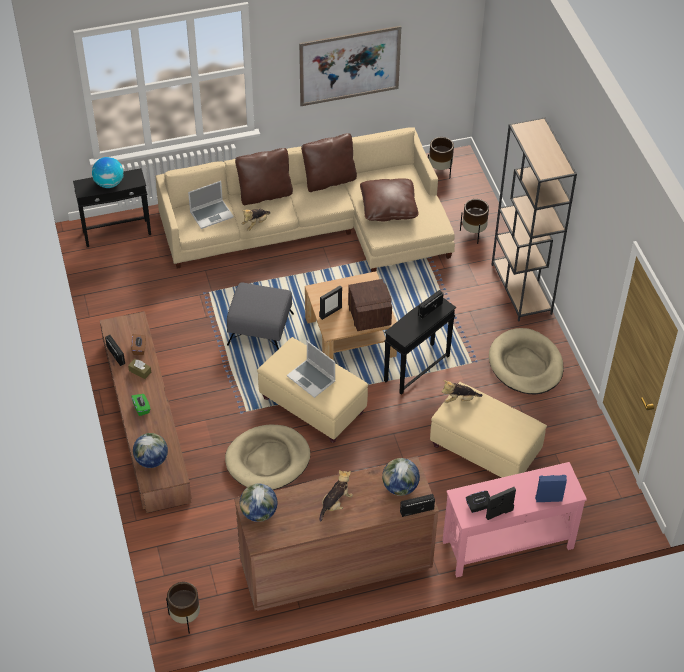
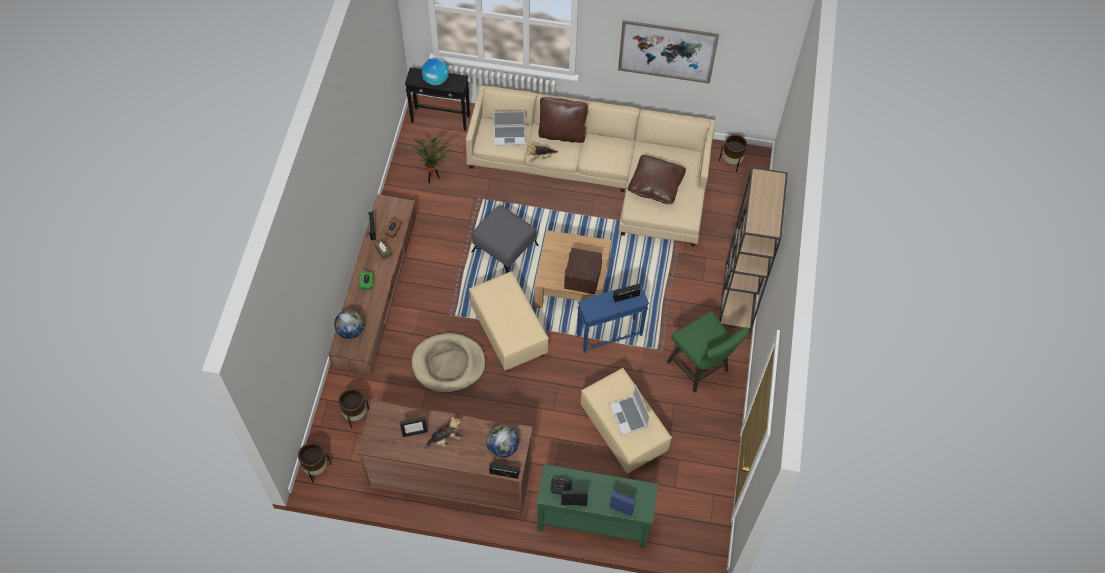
camera: 25 degrees right, 10 degrees up
(143, 291) = (433, 178): none -> potted plant
(259, 513) = (383, 421): globe -> none
(312, 379) = (505, 315): laptop -> laptop (629, 416)
(329, 180) = (621, 141): brown pillow -> none
(330, 312) = (553, 262): picture frame -> picture frame (414, 432)
(416, 368) = (609, 334): black side table -> blue side table
(459, 399) = (612, 384): plush toy -> none
(473, 233) = (726, 231): brown planter -> brown planter (355, 415)
(507, 544) = (593, 520): pink console table -> green console table
(525, 364) = (701, 369): beige dog bed -> green stool

